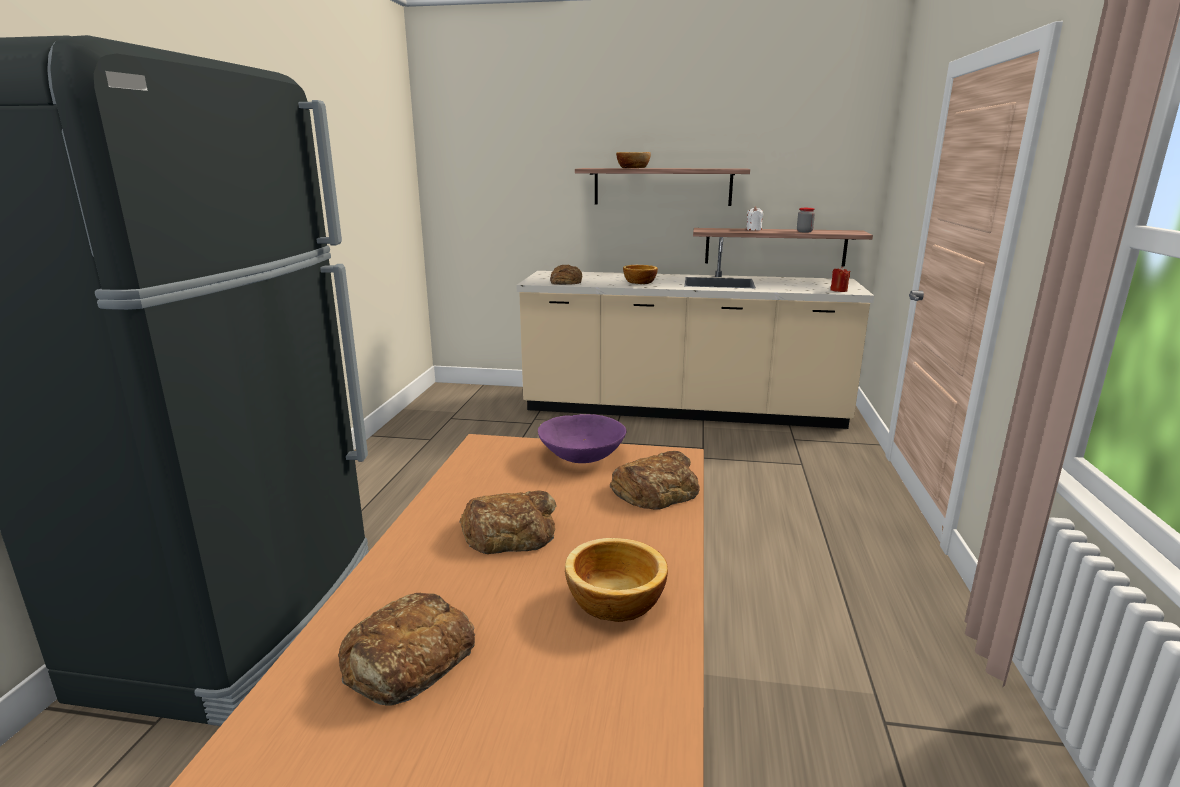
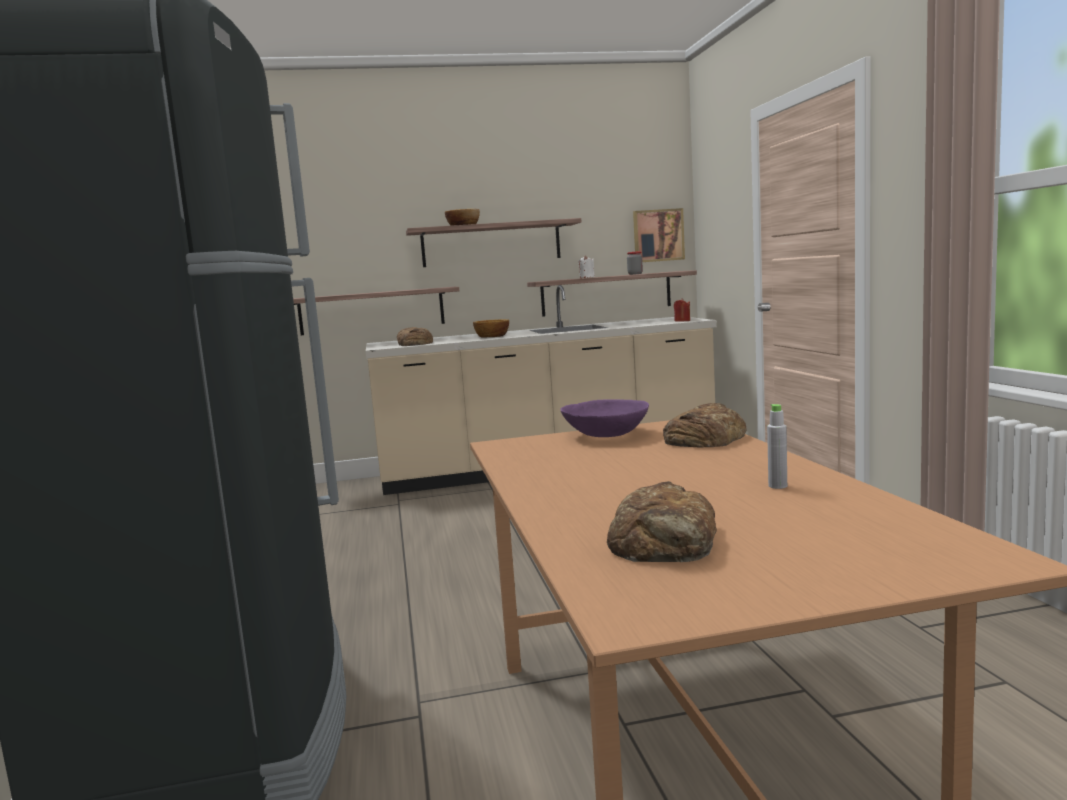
camera: 20 degrees left, 10 degrees down
(510, 531) = (621, 475): bread -> none
(545, 241) = (372, 311): none -> shelf
(613, 602) = (777, 486): bowl -> grey bottle
(843, 190) = (658, 235): none -> picture

